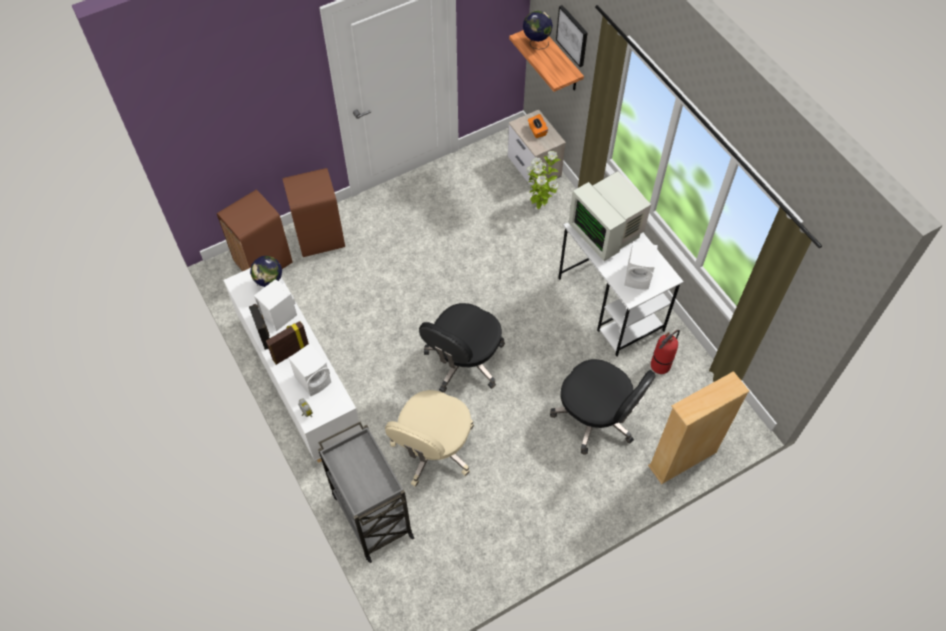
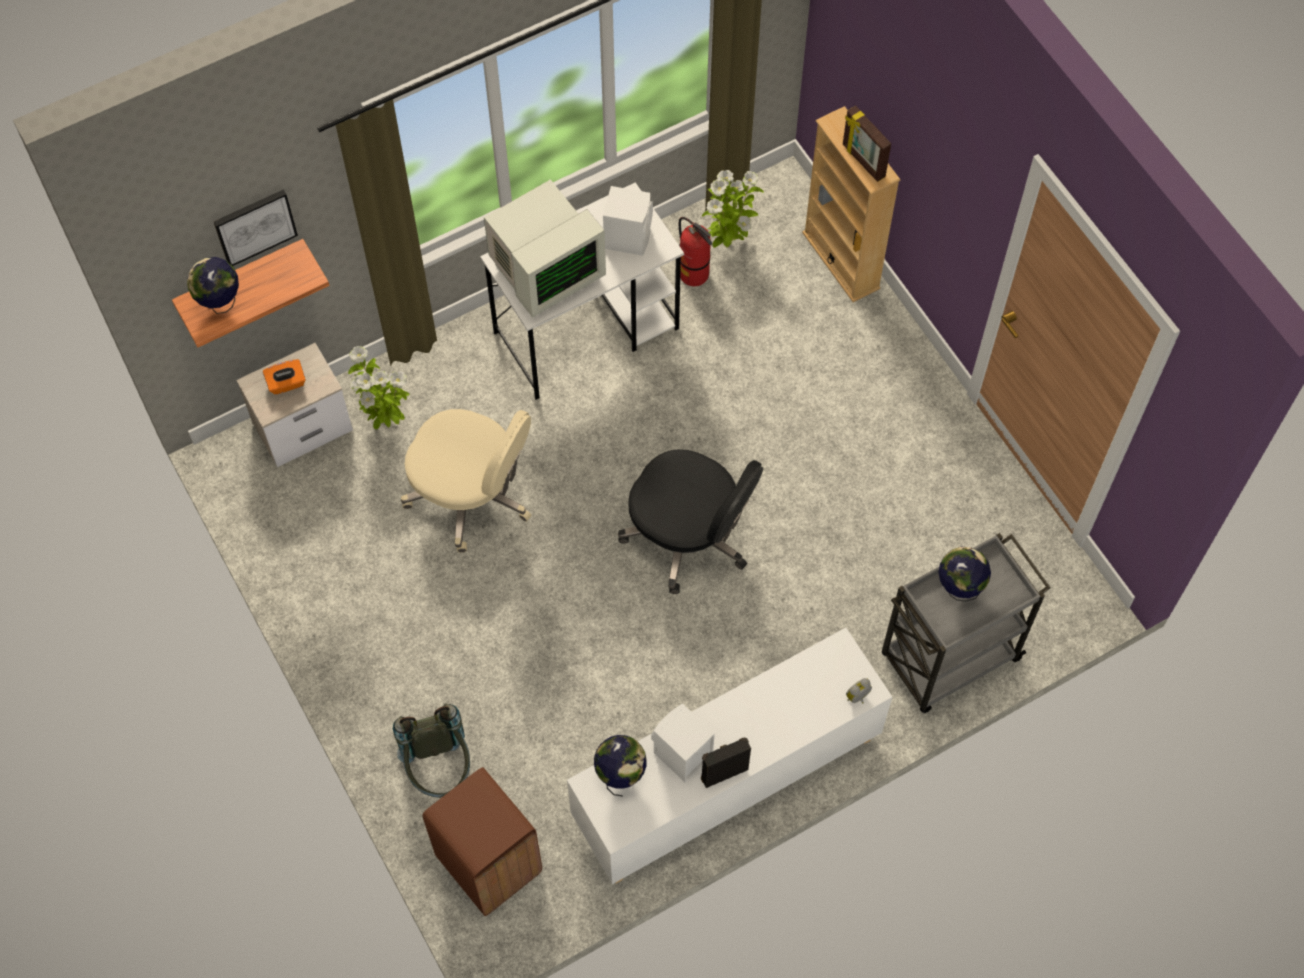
camera: 90 degrees left, 5 degrees up
(290, 352) = (751, 730): picture frame -> picture frame (862, 161)
(314, 379) = (799, 690): white speaker -> none
(320, 238) = (439, 770): brown trash can -> grey backpack
(367, 466) = (959, 588): none -> globe
(433, 449) = (840, 577): beige office chair -> beige office chair (472, 495)
(596, 417) = (781, 361): black office chair -> none
(688, 386) = (728, 242): none -> potted plant

